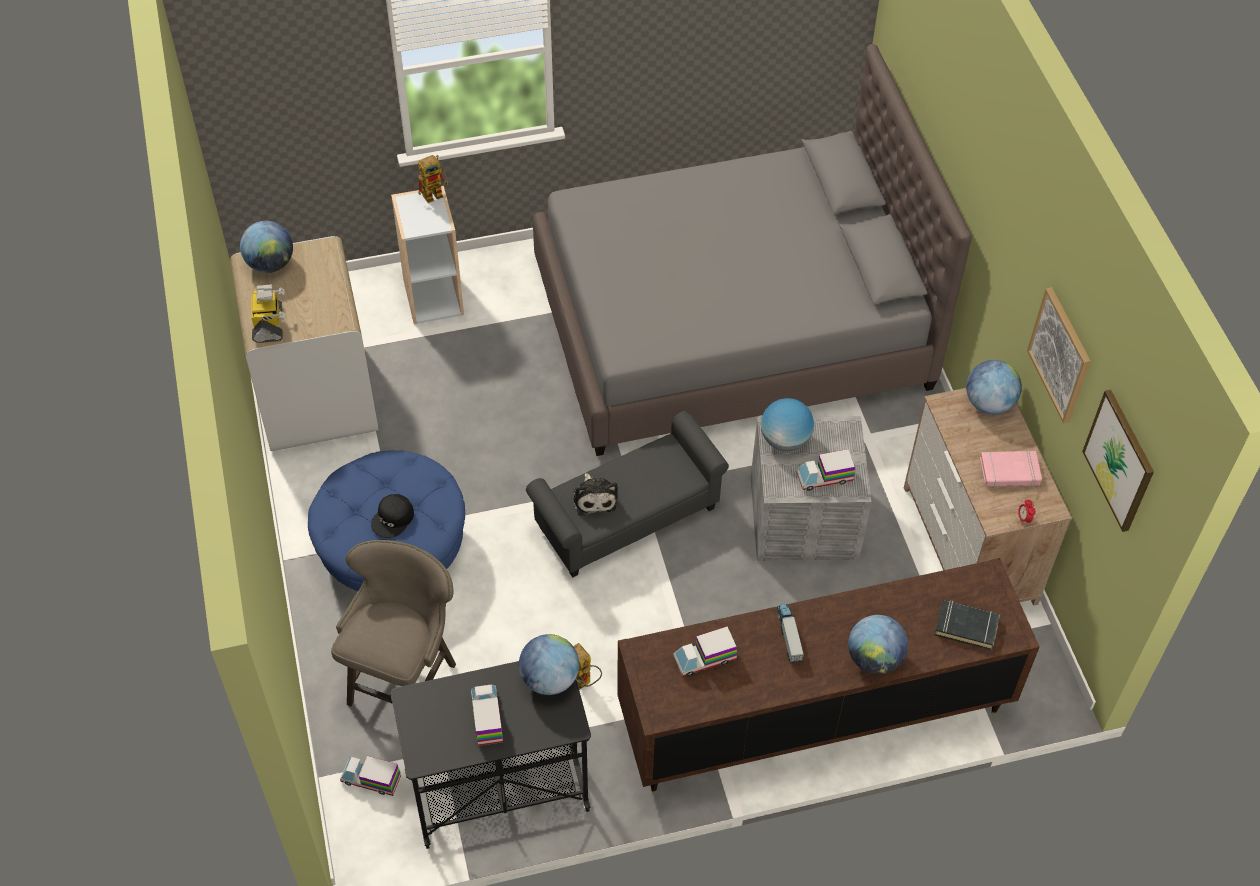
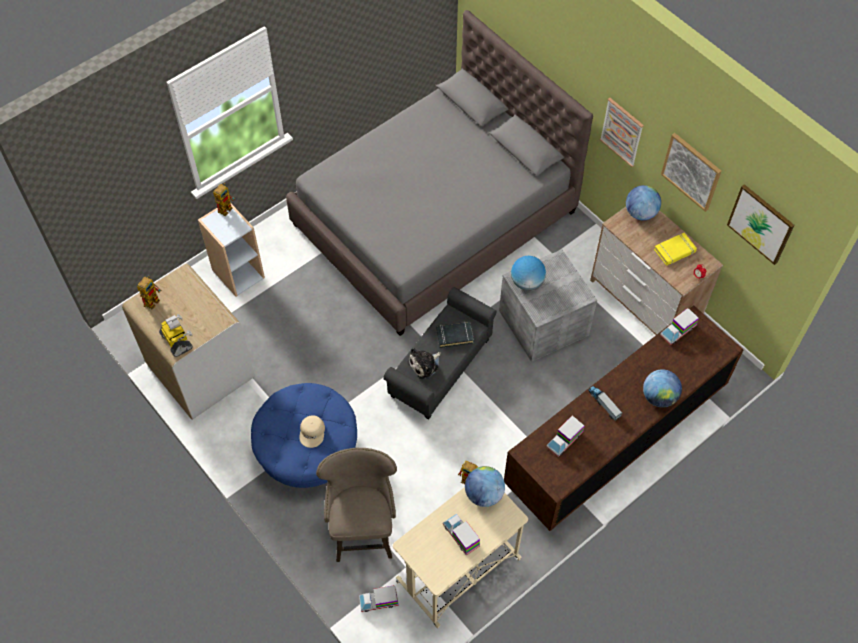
camera: 25 degrees left, 5 degrees up
(270, 264) = (153, 299): globe -> toy robot
(393, 519) = (312, 432): black cap -> beige cap
(498, 788) = (458, 570): black desk -> beige desk
(594, 497) = (425, 365): plush toy -> plush toy turned 90 degrees clockwise
(824, 477) = (562, 296): toy truck -> toy truck (677, 331)
(966, 627) = (698, 355): black book -> black book (454, 336)
(1000, 273) = (622, 132): none -> picture
(1009, 472) = (675, 251): pink book -> yellow book

